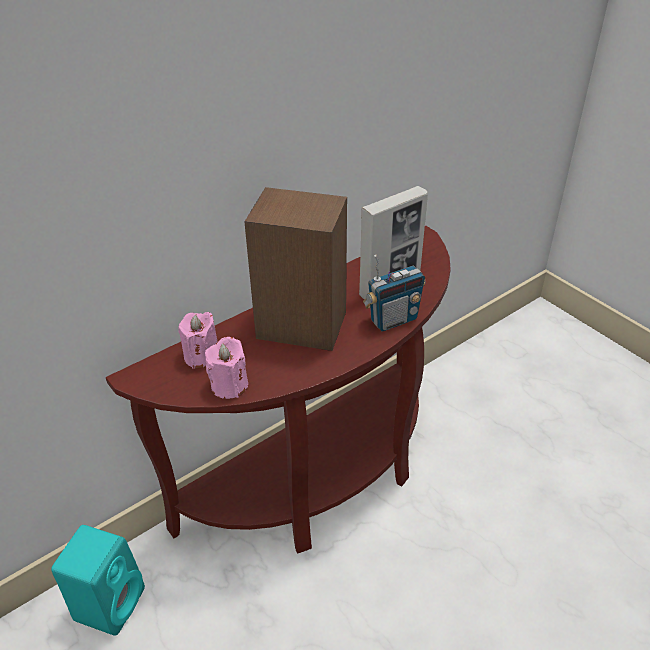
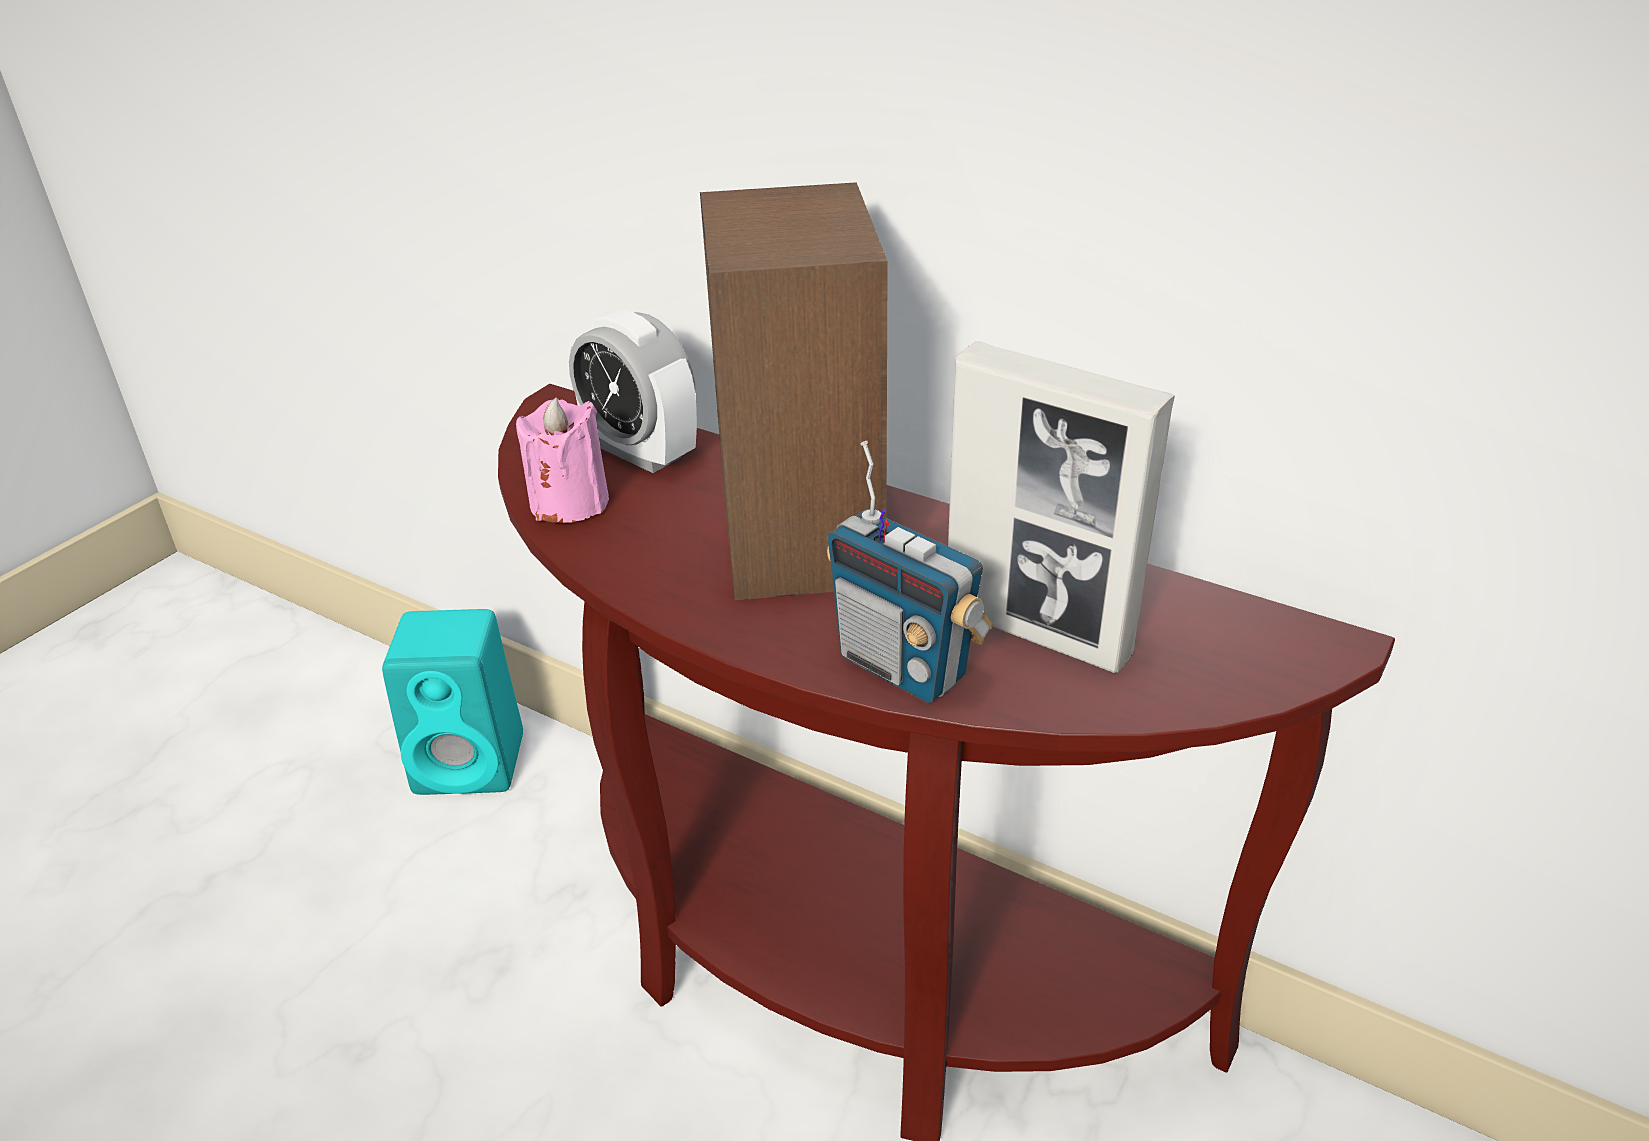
camera: 70 degrees right, 5 degrees down
(202, 356) = (640, 452): pink candle -> alarm clock

